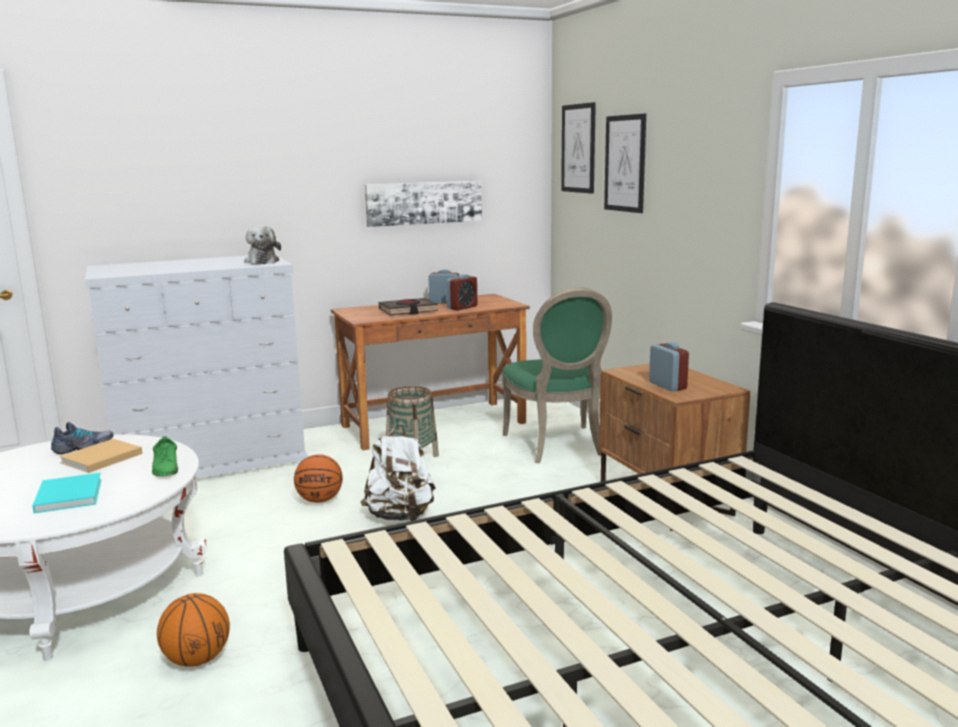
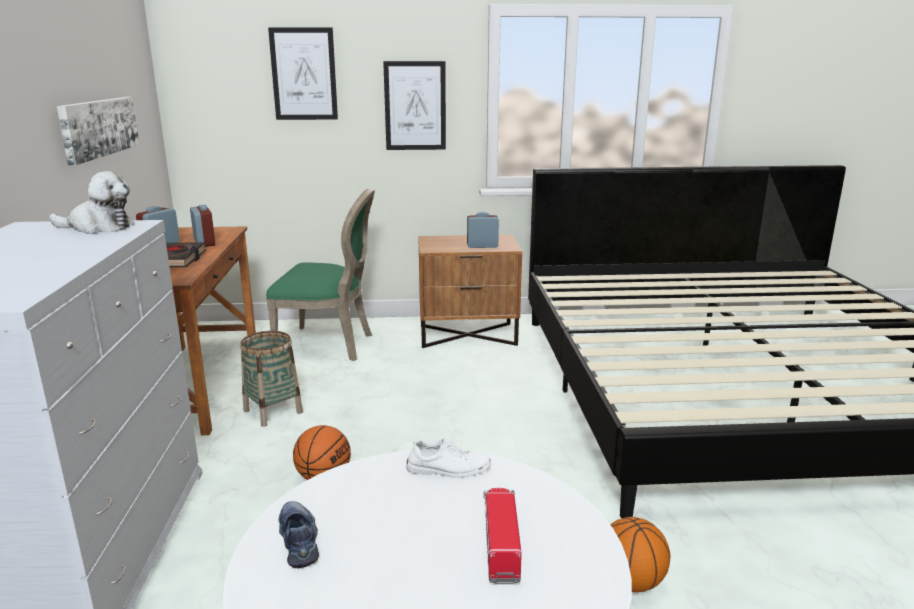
camera: 70 degrees left, 5 degrees up
(69, 494) = (500, 540): turquoise book -> toy truck
(100, 459) = (371, 521): beige book -> none
(166, 467) = (448, 469): green shoe -> white shoe
(400, 517) = (408, 438): white backpack -> none
(578, 148) = (215, 59): picture -> picture (415, 106)

